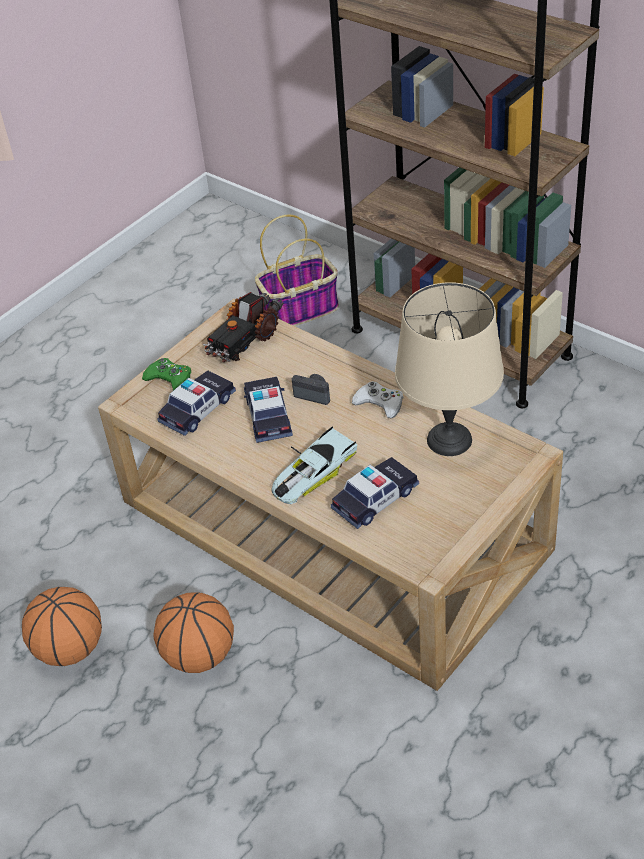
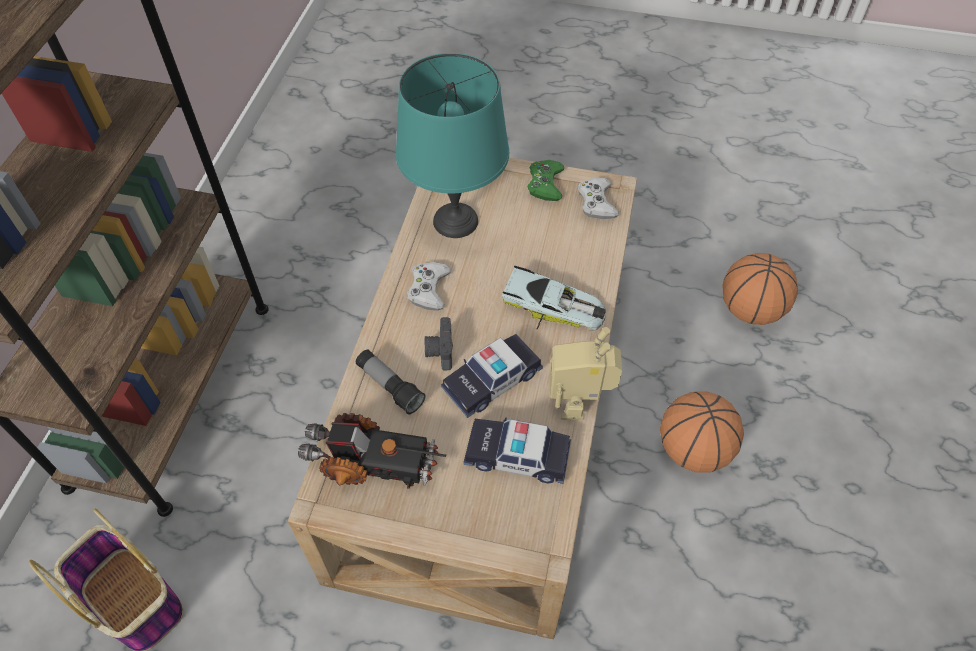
camera: 120 degrees left, 10 degrees up
(70, 649) = (762, 574): basketball -> basketball (750, 310)
(169, 379) = (479, 517): green game controller -> green game controller (545, 184)
(213, 455) = (579, 403): none -> toy robot
(299, 360) = (390, 386): none -> flashlight
(375, 499) = (560, 246): toy car -> none
(416, 546) = (596, 202): none -> white game controller
(450, 440) = (455, 220): beige table lamp -> turquoise table lamp

